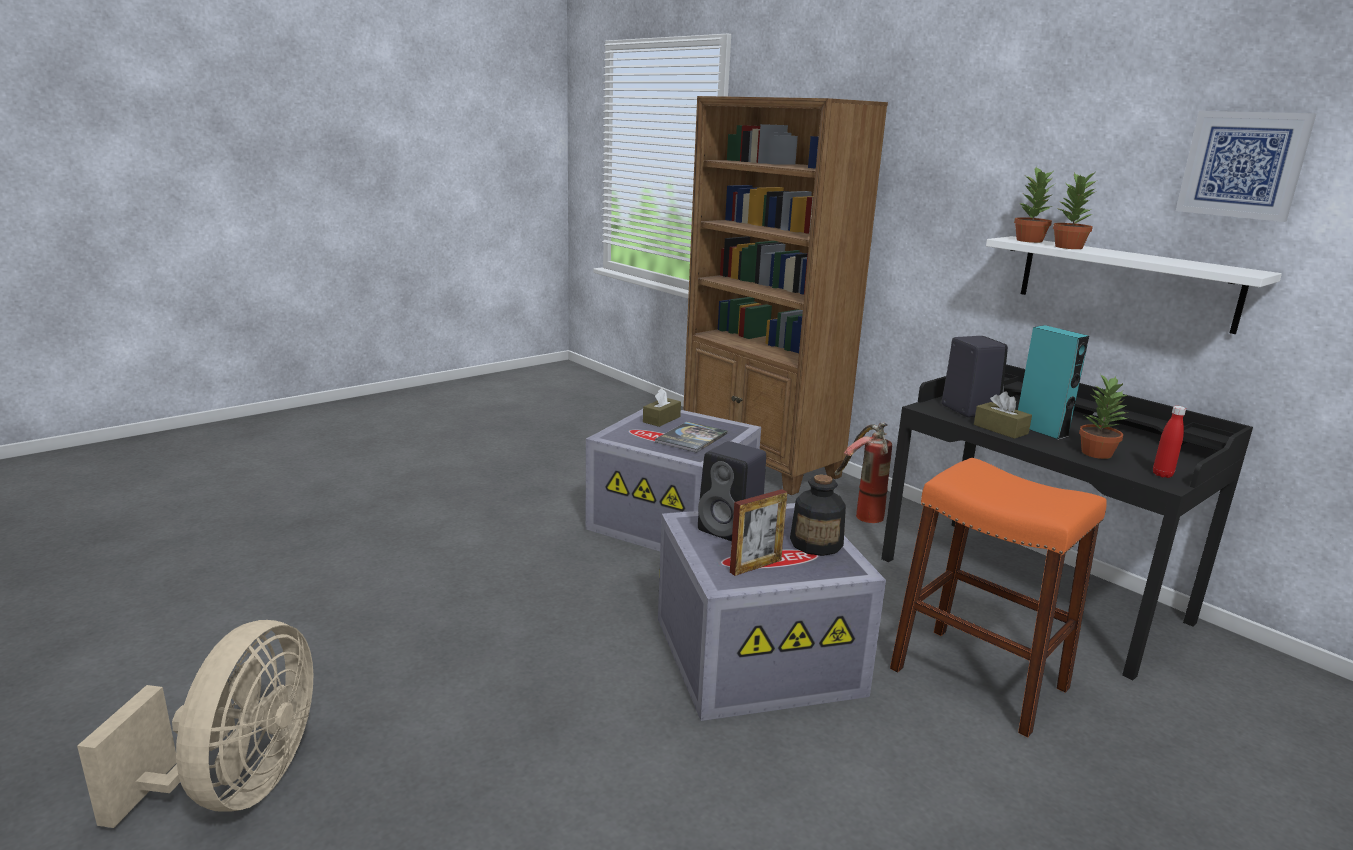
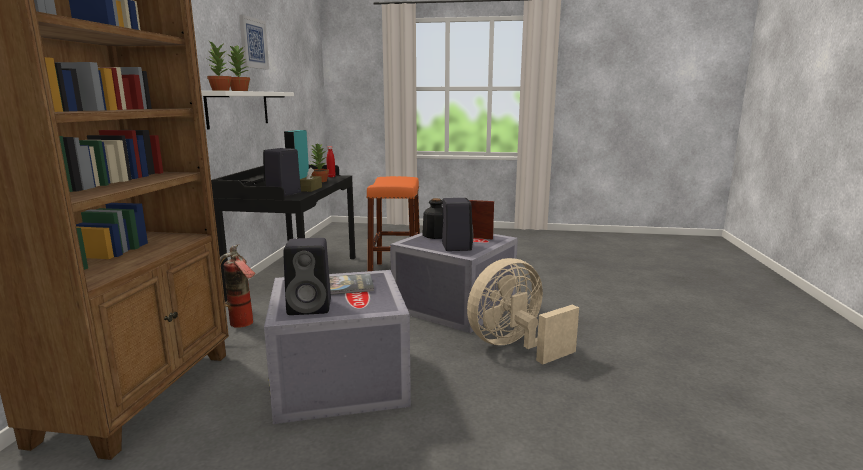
camera: 130 degrees left, 5 degrees down
(237, 786) = (745, 356): beige fan -> beige fan (514, 346)
(661, 419) = (311, 307): brown tissue box -> black speaker

